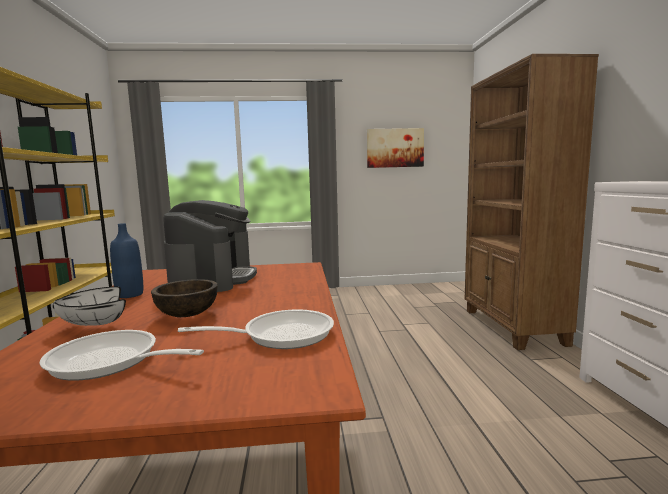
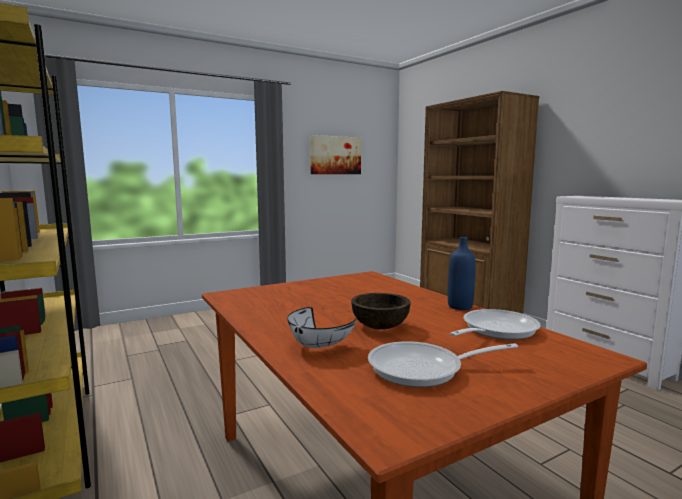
camera: 25 degrees left, 0 degrees up
(130, 295) = (271, 317): blue bottle -> blue bottle (460, 306)
(213, 279) = (314, 294): coffee machine -> none

